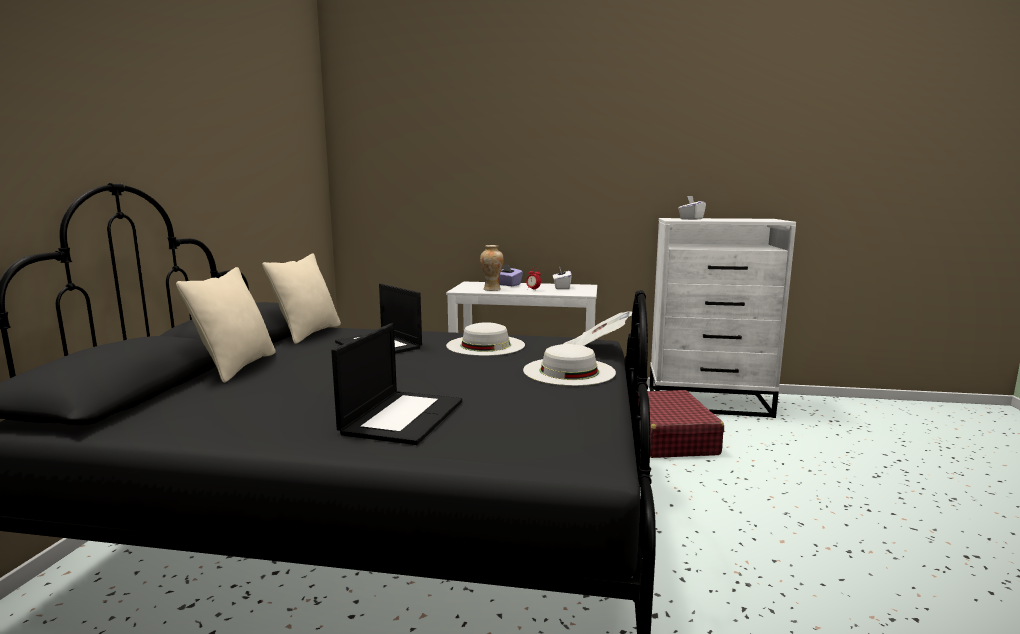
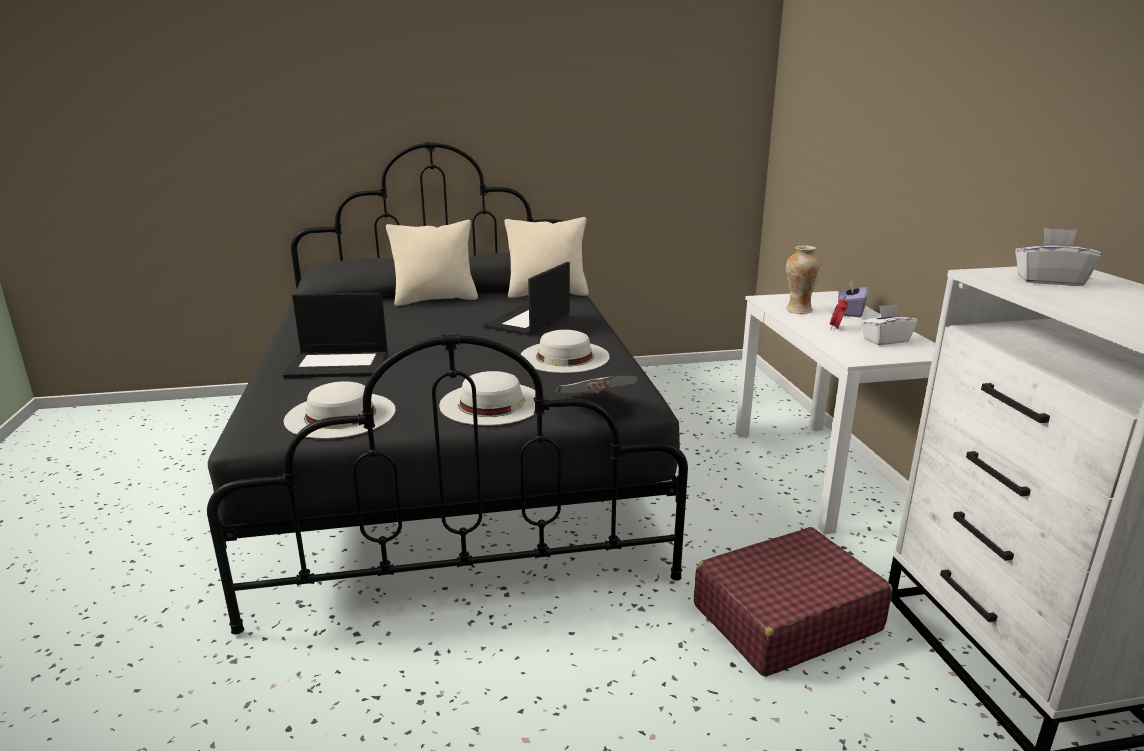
camera: 70 degrees right, 10 degrees up
(559, 420) = (340, 415): none -> white hat

